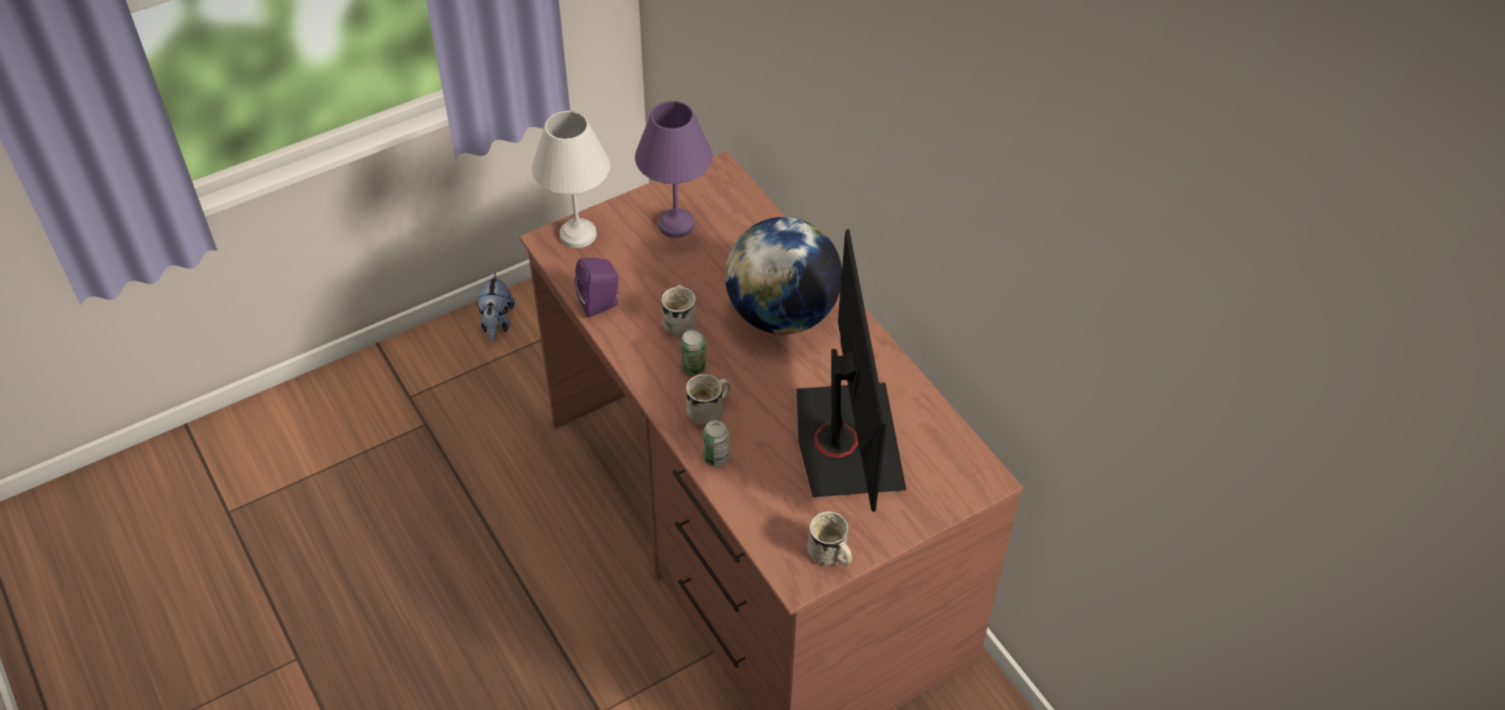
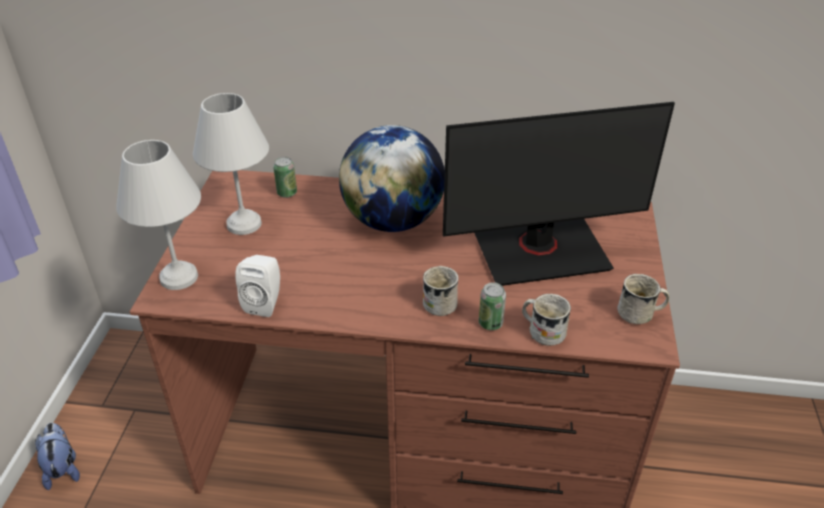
camera: 50 degrees left, 10 degrees down
(496, 323) = (63, 468): plush toy -> plush toy turned 150 degrees counterclockwise
(601, 304) = (265, 303): purple speaker -> white speaker
(678, 224) = (245, 223): purple table lamp -> white table lamp
(680, 319) = (335, 270): white mug -> white mug (542, 331)
(693, 367) = (389, 288): can -> can (287, 193)
(846, 441) = (541, 252): monitor -> monitor turned 135 degrees clockwise

